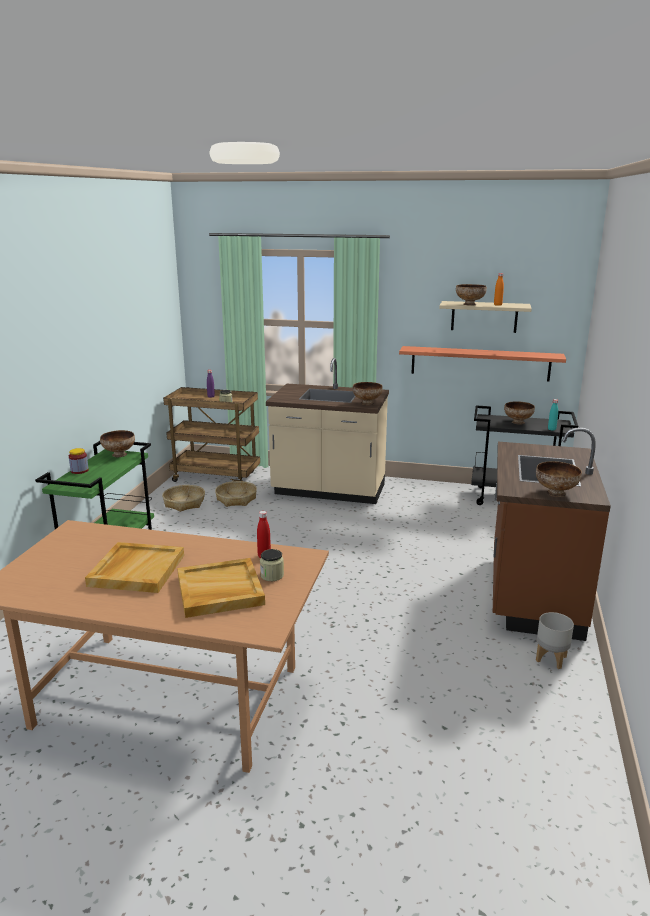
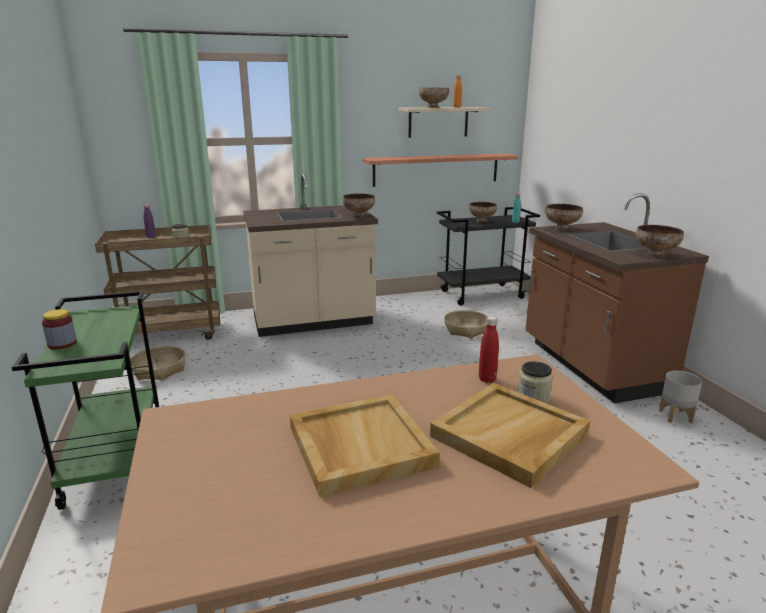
camera: 30 degrees left, 0 degrees up
(119, 454) = (101, 313): bowl -> bowl (561, 228)
(236, 499) = (220, 351): basket -> basket (466, 330)

